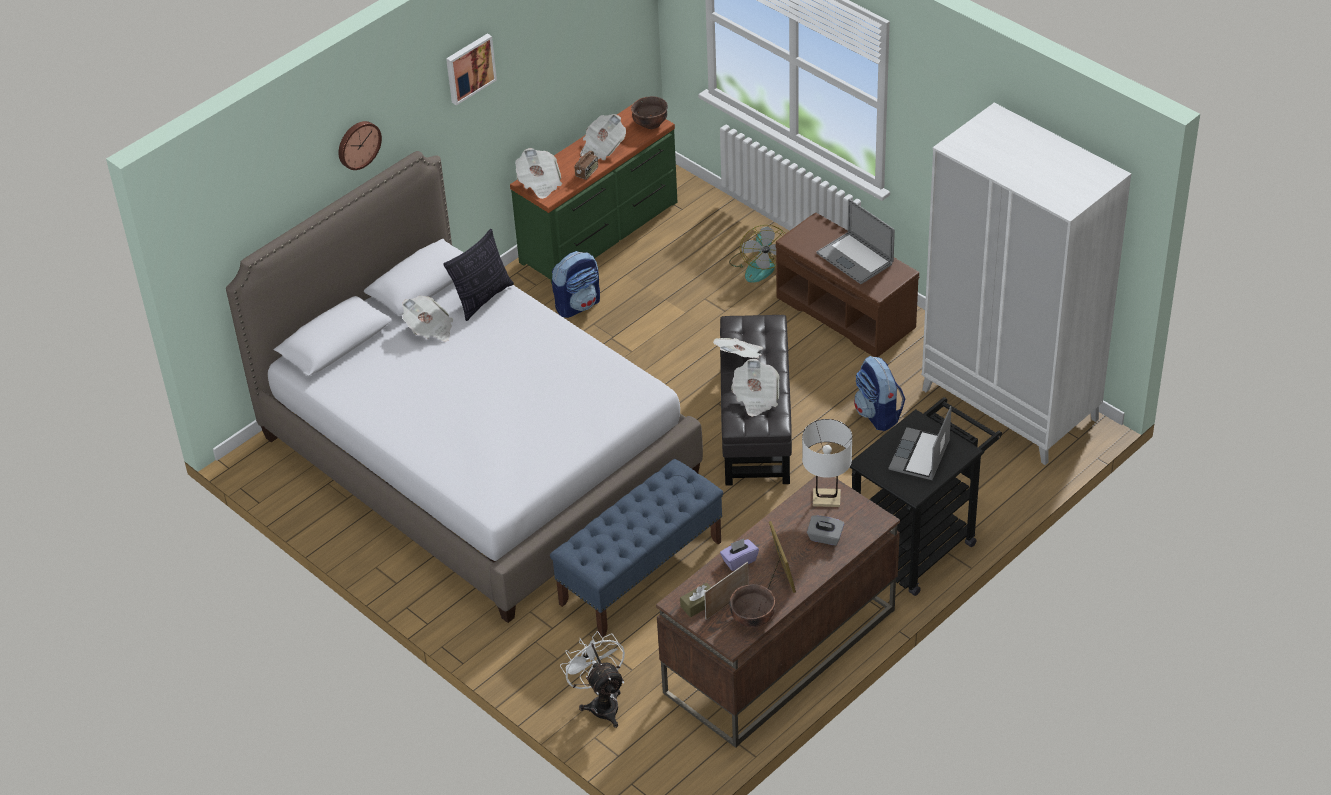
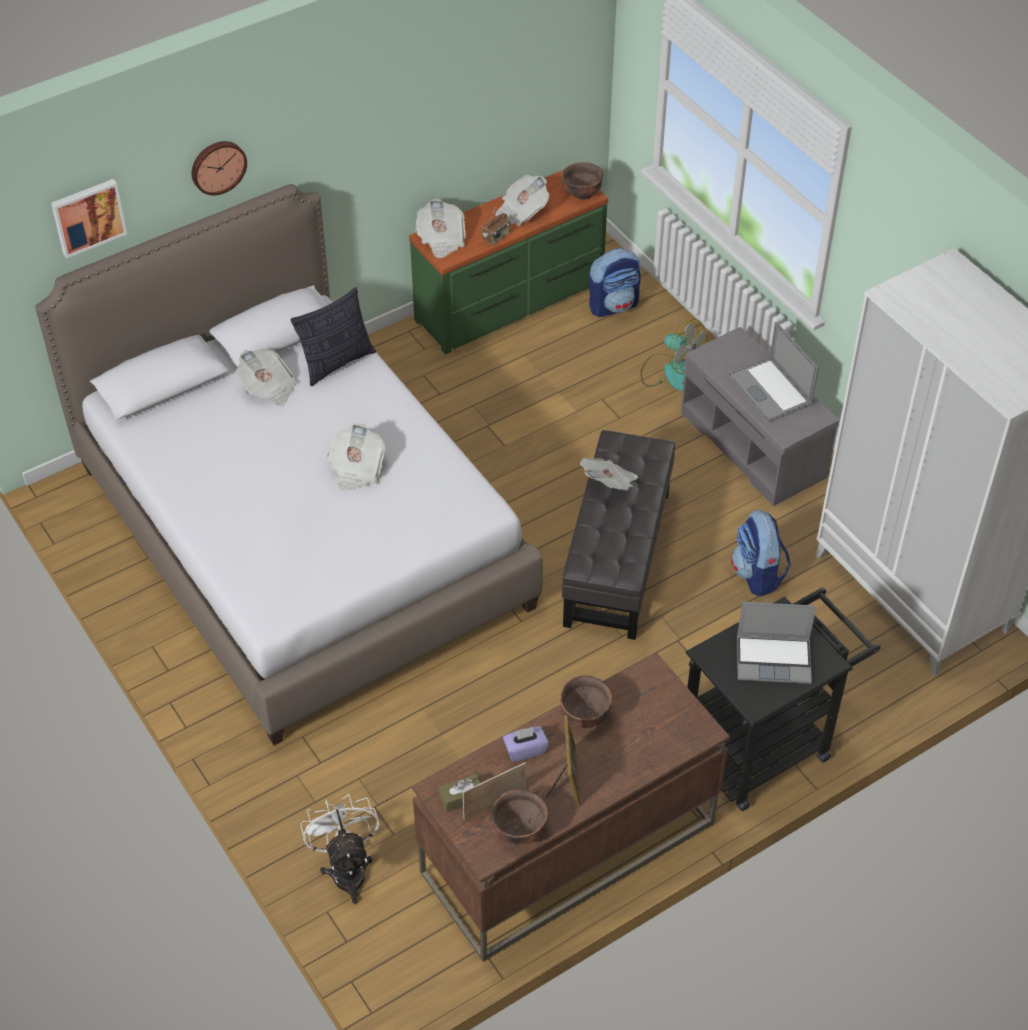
camera: 10 degrees right, 5 degrees up
(469, 68) = (367, 99): picture -> picture (88, 216)
(578, 305) = (463, 380): backpack -> backpack (614, 305)
(641, 572) = (439, 714): blue bench -> none
(756, 398) = (613, 537): newspaper -> newspaper (356, 469)
(758, 265) = (671, 371): fan -> fan turned 60 degrees counterclockwise
(780, 526) = (585, 715): none -> brown bowl
(825, 538) = (634, 741): grey tissue box -> none
(826, 498) = (650, 690): white table lamp -> none
(847, 312) = (755, 445): brown bench -> grey bench
(920, 456) = (774, 659): laptop -> laptop turned 120 degrees counterclockwise

